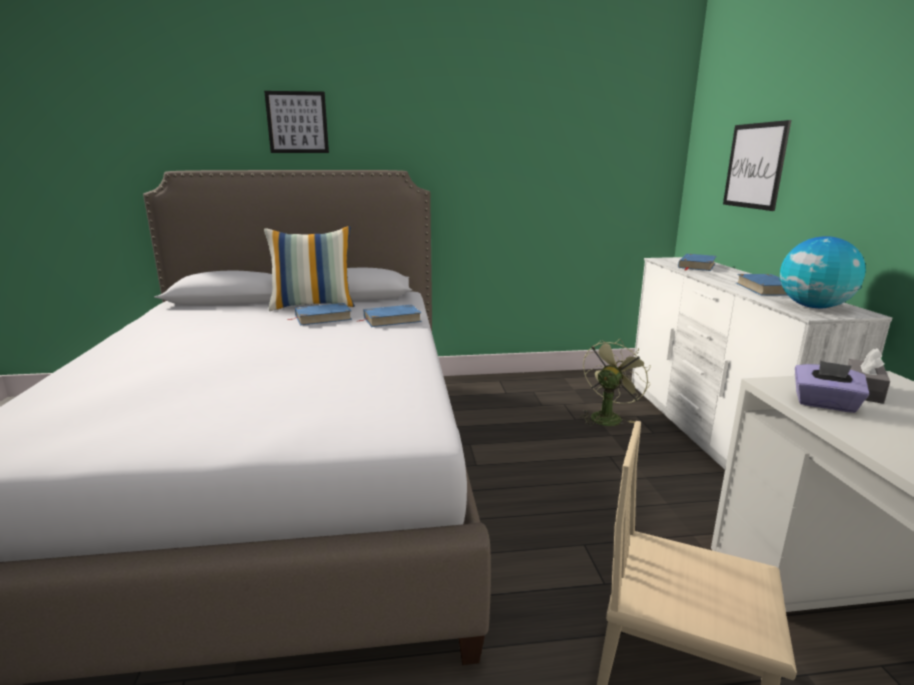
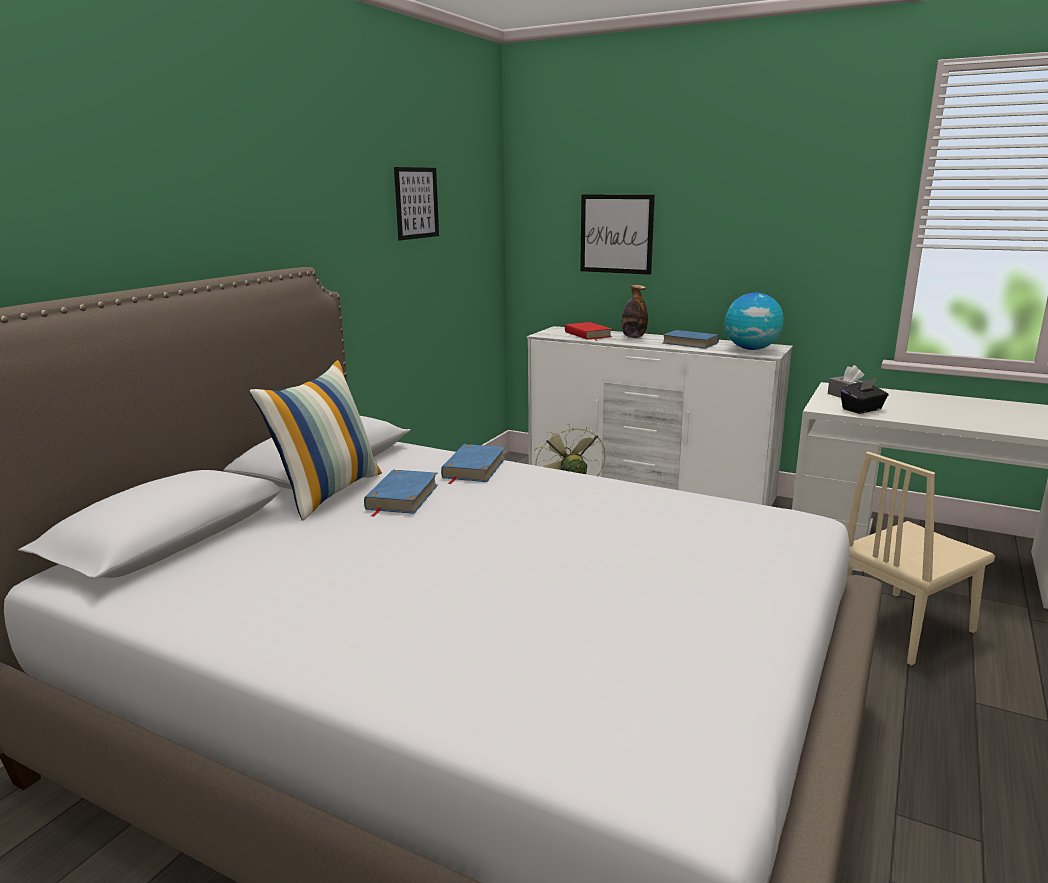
camera: 55 degrees left, 0 degrees up
(297, 122) = (143, 200): picture -> picture (416, 203)
(696, 266) = (588, 334): blue book -> red book
(730, 274) = (633, 337): none -> bottle
(825, 404) = (862, 409): purple tissue box -> black tissue box

